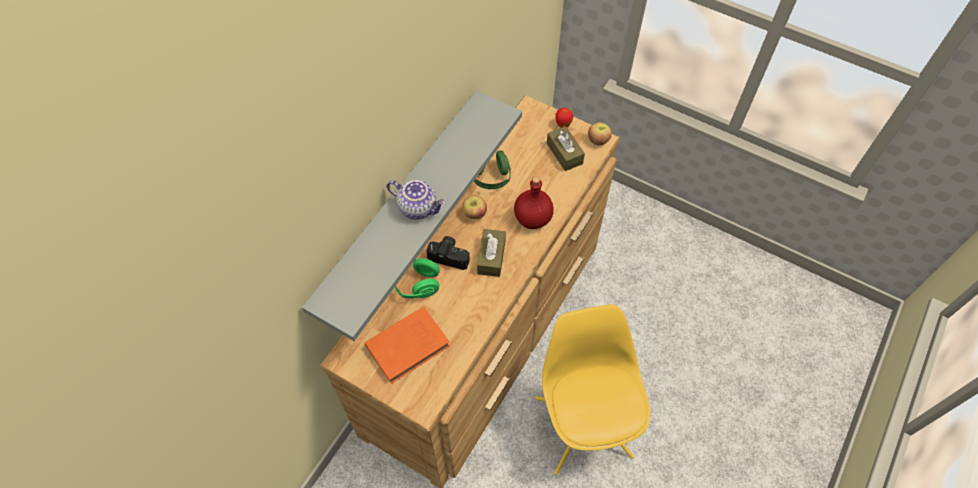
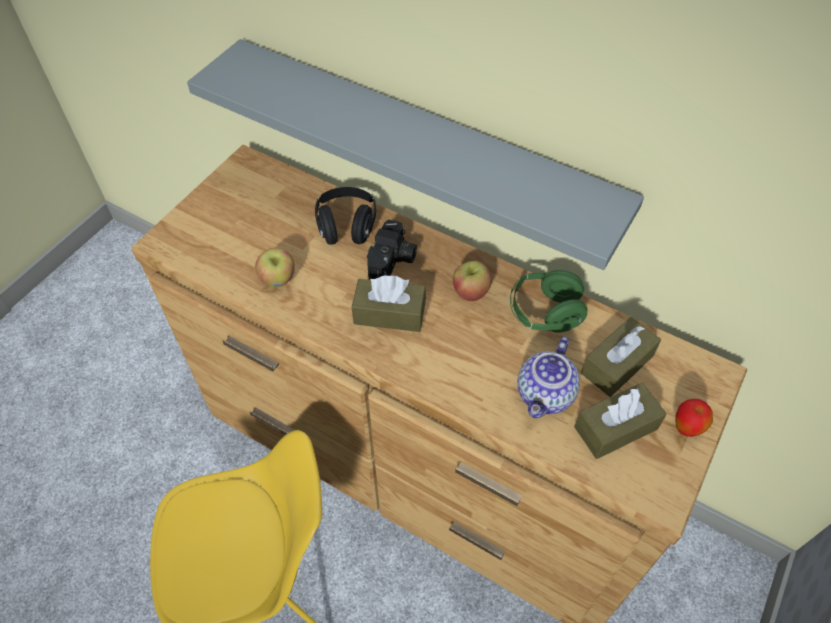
camera: 90 degrees right, 5 degrees down
(409, 345) = (254, 223): orange book -> none
(416, 284) = (347, 227): green headphones -> black headphones
(418, 207) = (388, 132): teapot -> teapot (546, 395)
(525, 148) = (617, 364): none -> brown tissue box
(532, 218) = (465, 372): red bottle -> none
(598, 140) = (661, 492): apple -> apple (278, 279)

